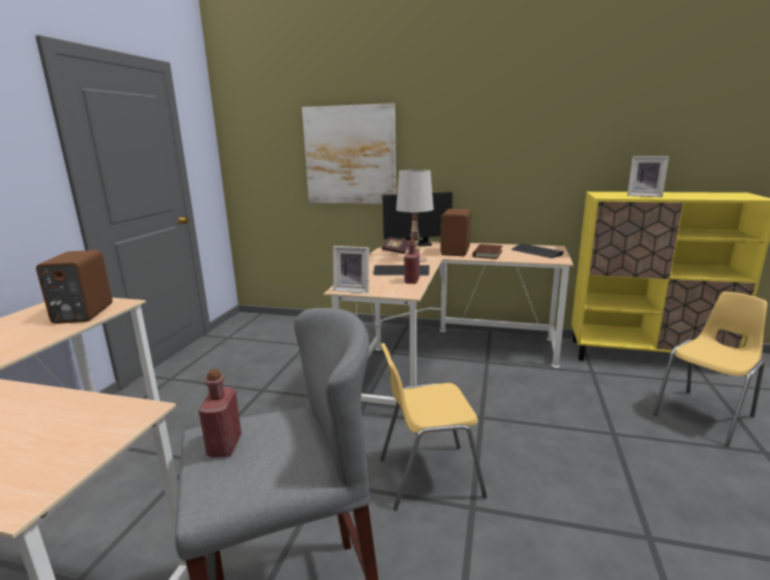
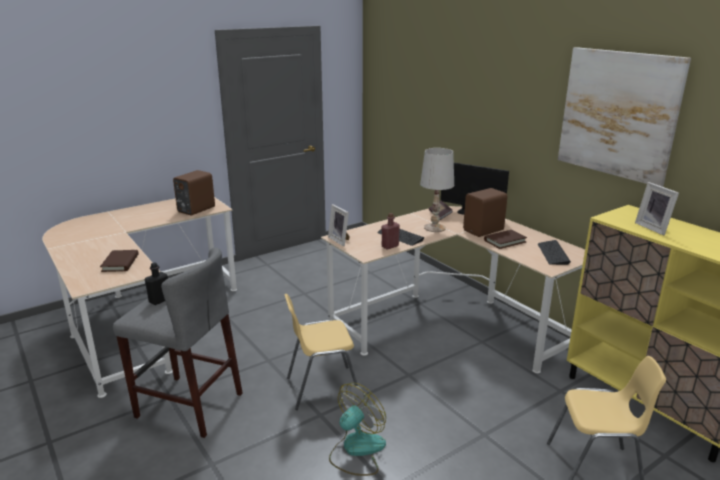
camera: 40 degrees right, 5 degrees up
(49, 421) = (120, 263): none -> brown book
(224, 446) = (159, 300): red bottle -> black bottle
(350, 155) = (442, 115): picture -> picture (618, 114)
(428, 476) = (322, 388): yellow chair -> yellow chair turned 45 degrees counterclockwise
(562, 520) = (356, 450): none -> fan

